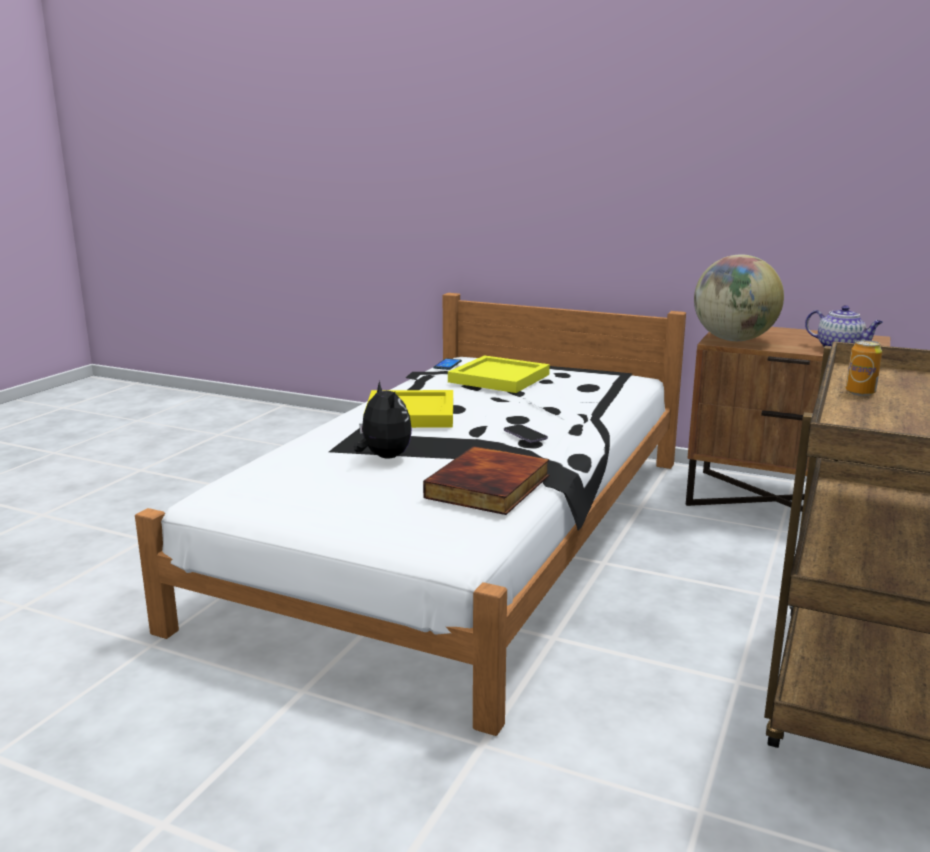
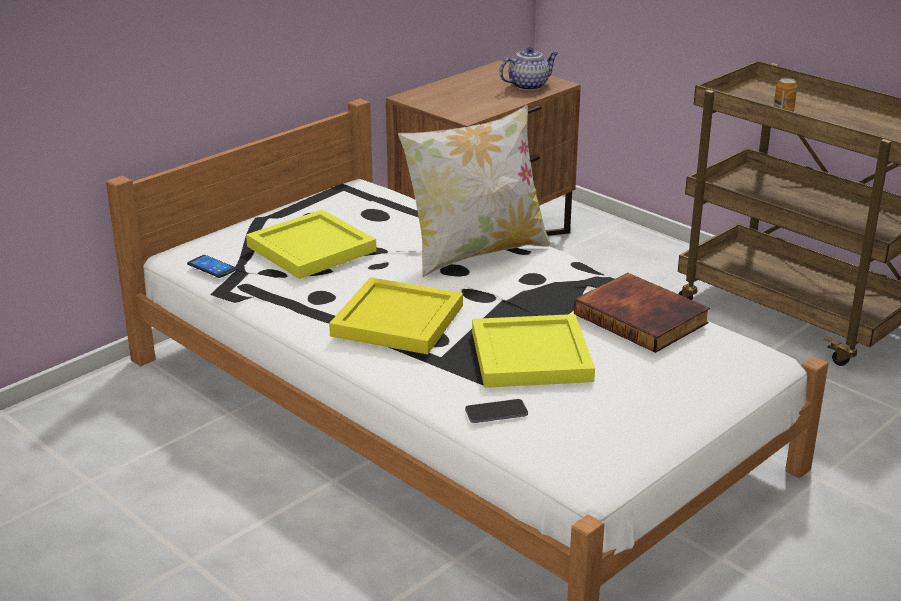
camera: 70 degrees left, 10 degrees up
(383, 457) = (529, 357): plush toy -> yellow tray
(525, 435) = (515, 275): phone -> phone (496, 413)
(557, 421) = (476, 252): none -> pillow
(733, 340) = (466, 110): globe -> none

